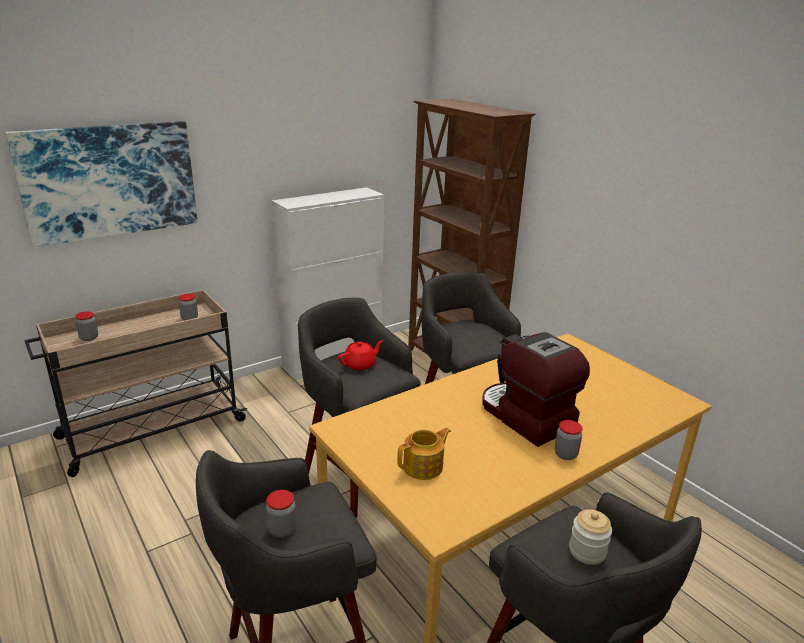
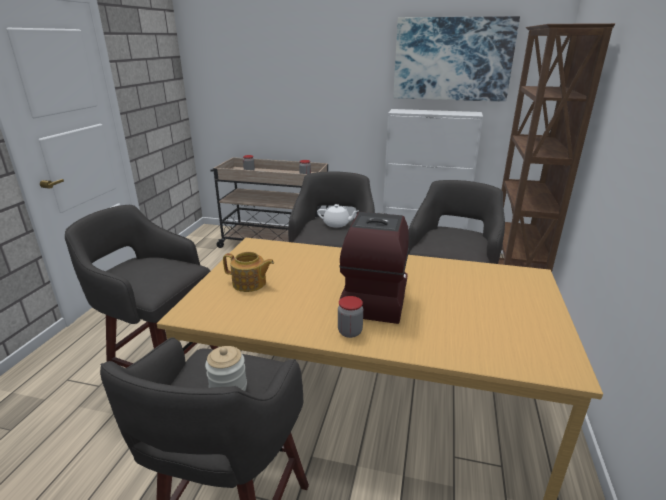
camera: 50 degrees right, 0 degrees up
(110, 181) = (284, 77): picture -> picture (452, 59)
(282, 530) = (139, 270): jar -> none
(360, 364) = (337, 224): red teapot -> white teapot

